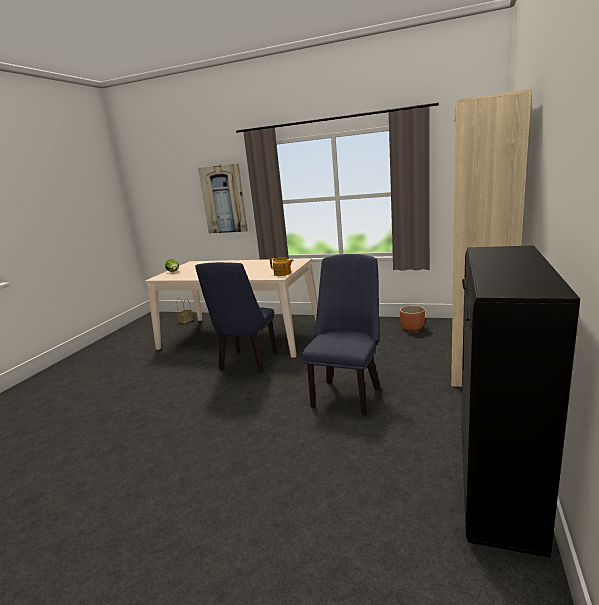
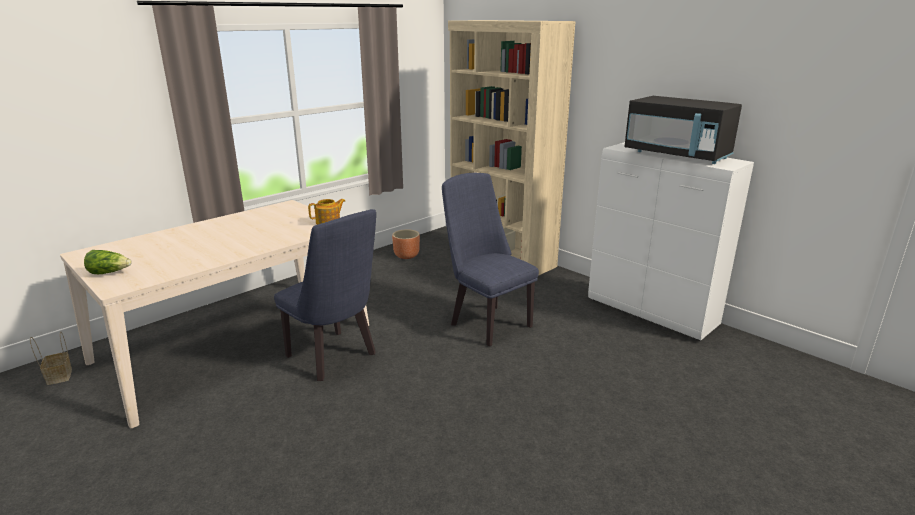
camera: 65 degrees left, 5 degrees up
(224, 199) = (99, 125): picture -> none
(497, 483) = (652, 313): black cabinet -> white cabinet
(504, 267) = (677, 155): none -> black microwave

